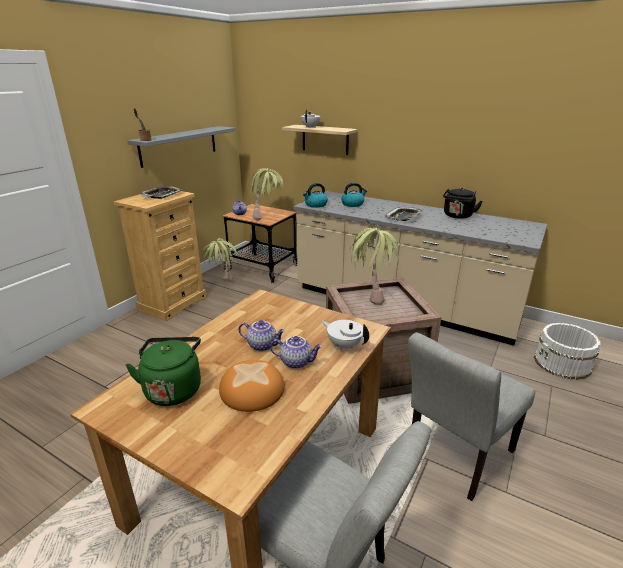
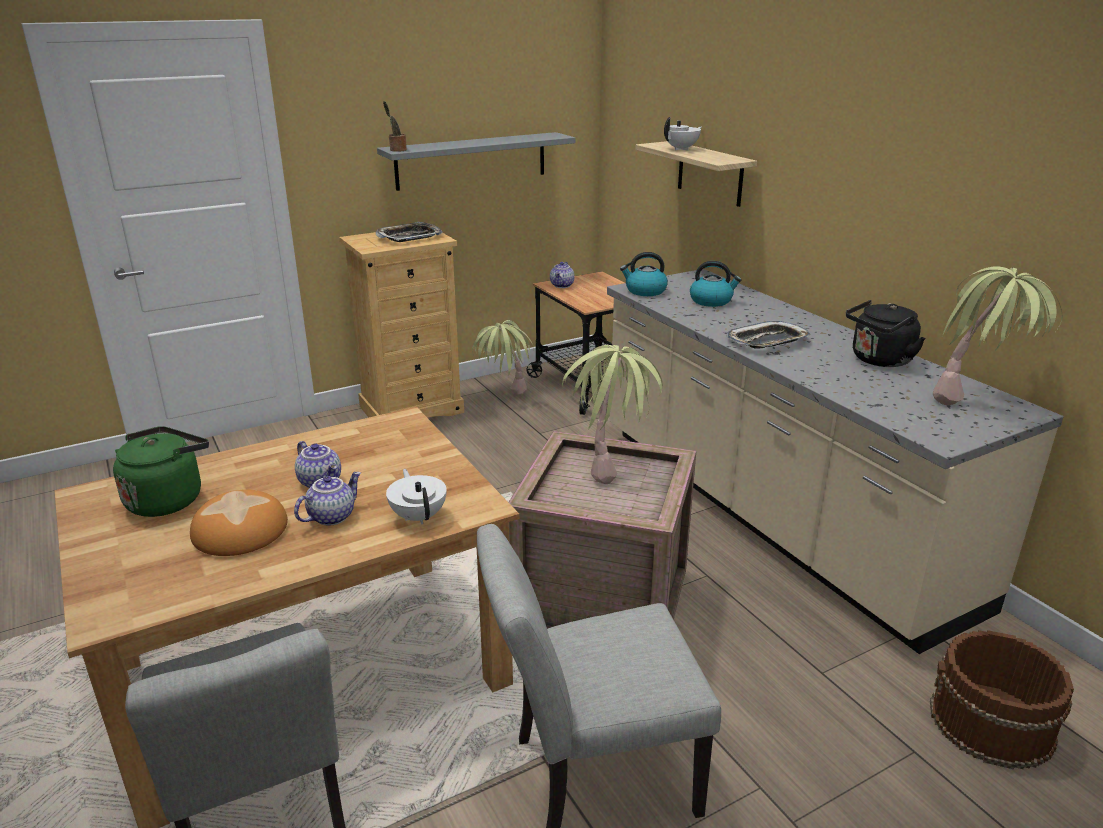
camera: 30 degrees right, 0 degrees up
(268, 218) = (597, 300): potted plant -> potted plant (978, 402)
(296, 362) = (331, 516): teapot -> teapot turned 90 degrees counterclockwise
(562, 363) = (991, 724): white bucket -> brown bucket

